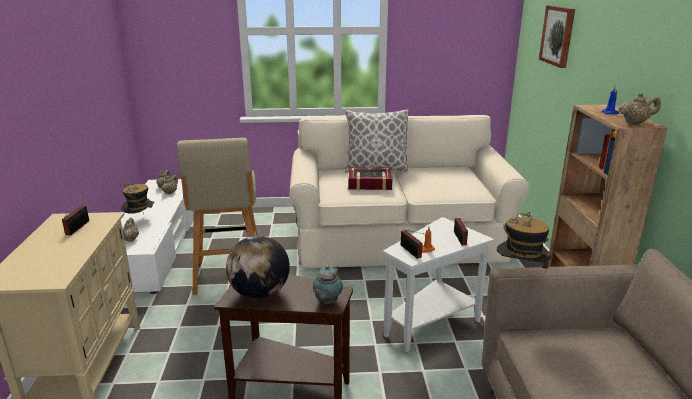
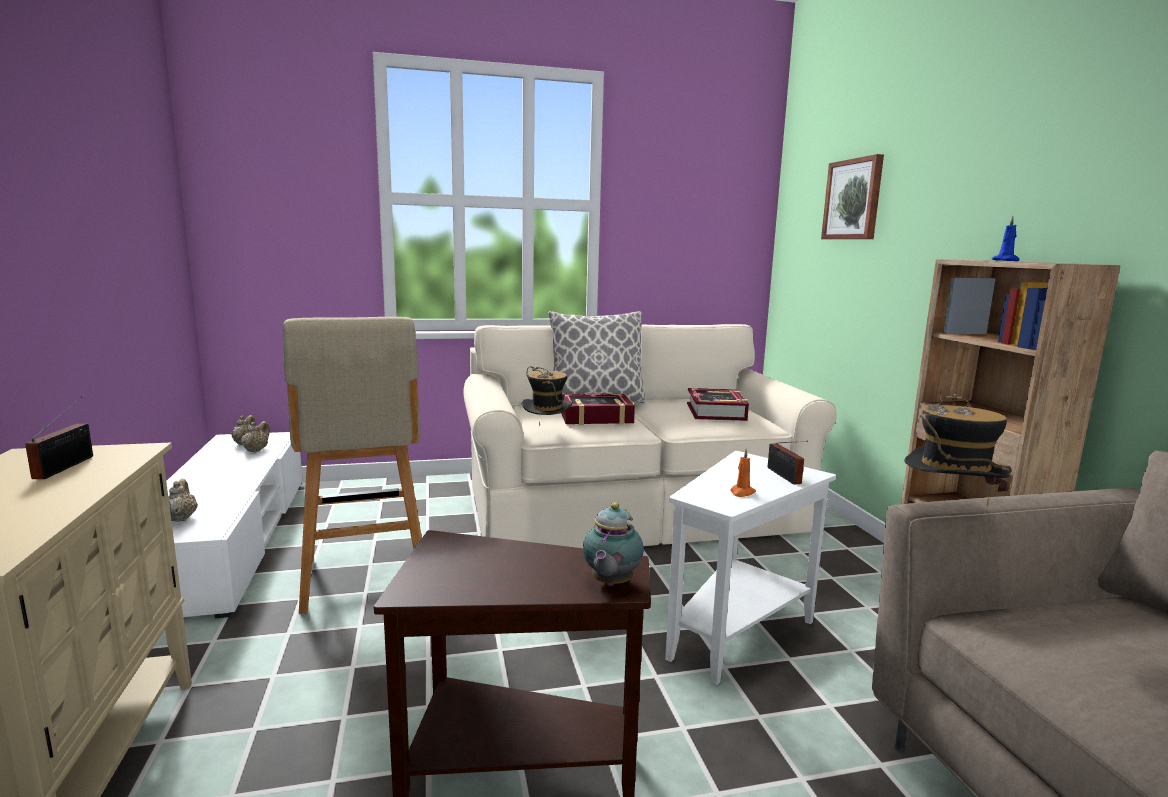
camera: 10 degrees left, 10 degrees down
(140, 221) = (201, 490): hat -> hat (547, 434)
(259, 293) = (467, 576): globe -> none
(411, 252) = (718, 497): radio -> none
(451, 181) = (716, 412): none -> book
(635, 122) = (1065, 263): beige teapot -> none

